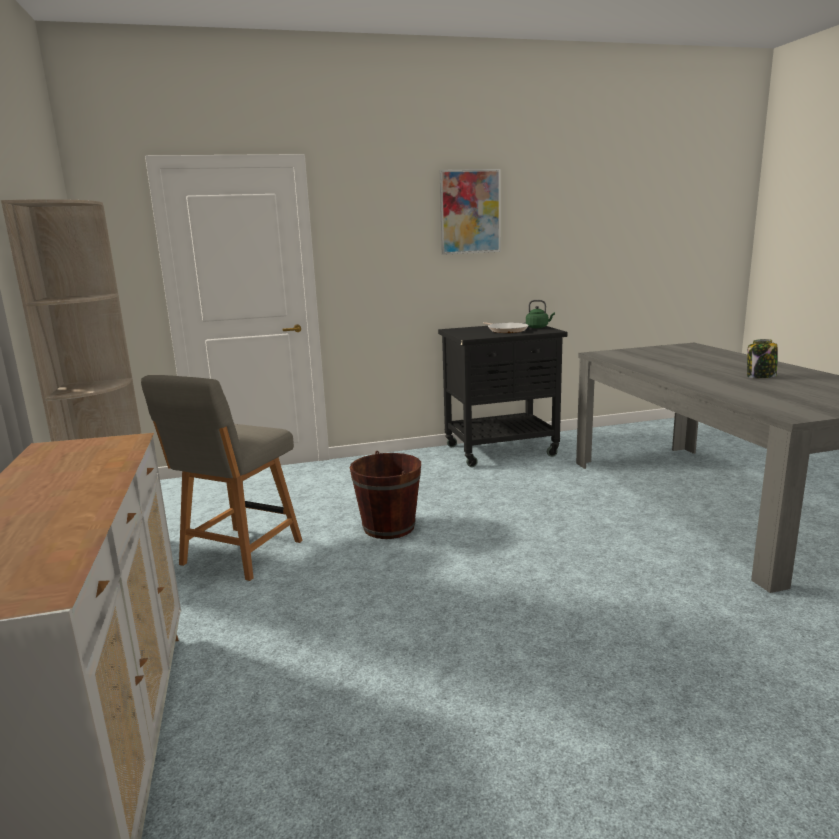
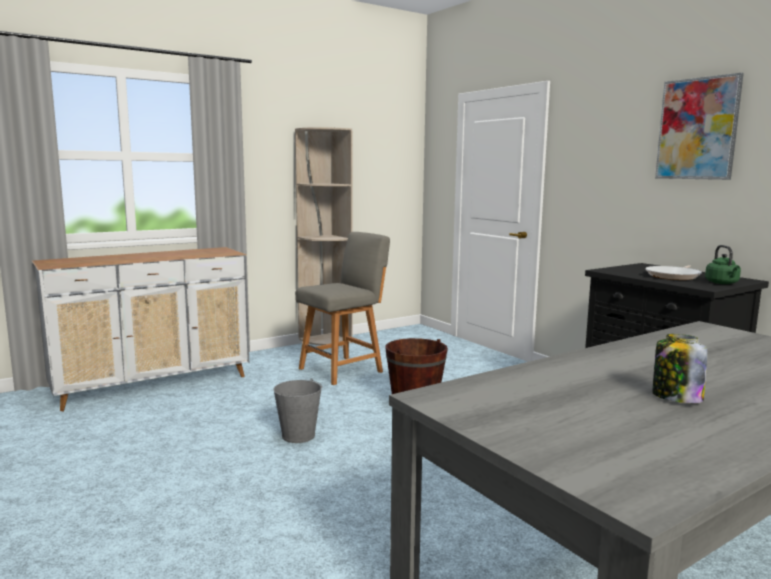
camera: 70 degrees right, 5 degrees down
(239, 554) = (343, 369): grey chair -> grey chair turned 135 degrees clockwise
(437, 606) = (298, 435): none -> grey bucket

